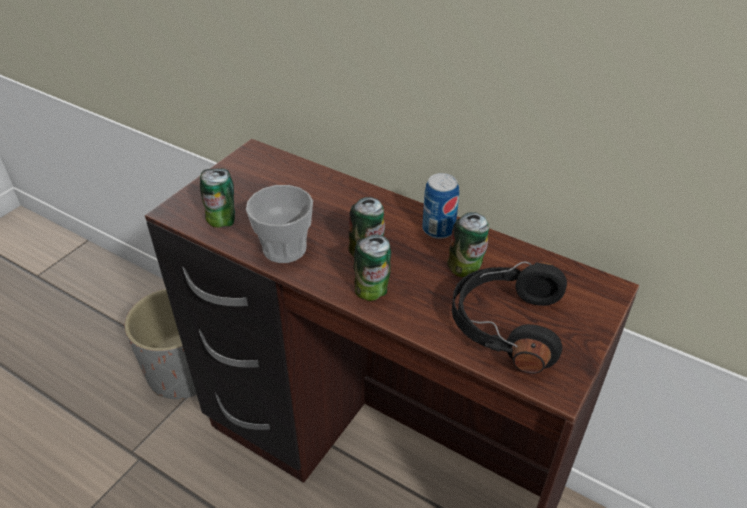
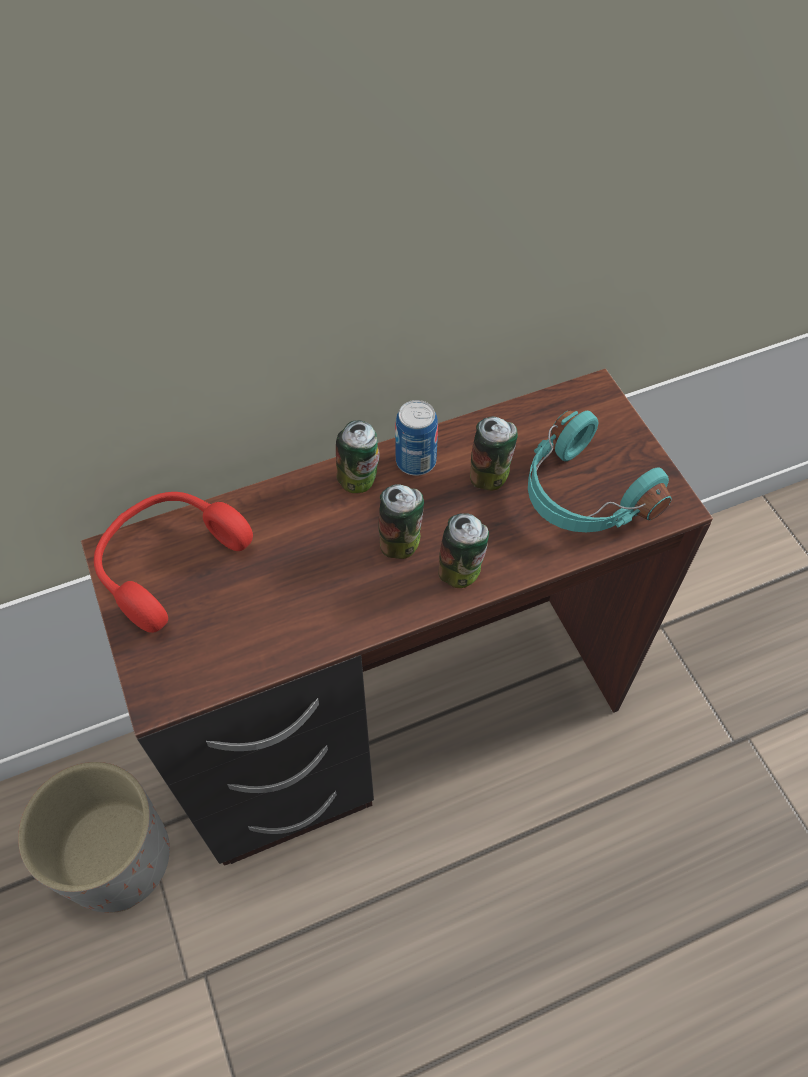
camera: 55 degrees left, 15 degrees up
(222, 221) = (226, 653): can -> can (359, 480)
(264, 171) = (168, 562): none -> red headphones
(284, 248) = (330, 614): cup -> none
(504, 325) = (583, 495): black headphones -> turquoise headphones

